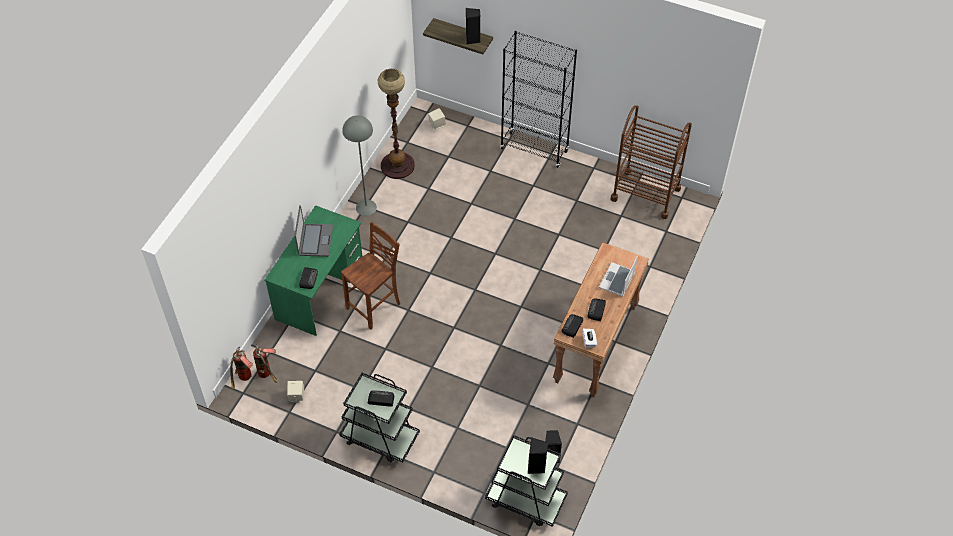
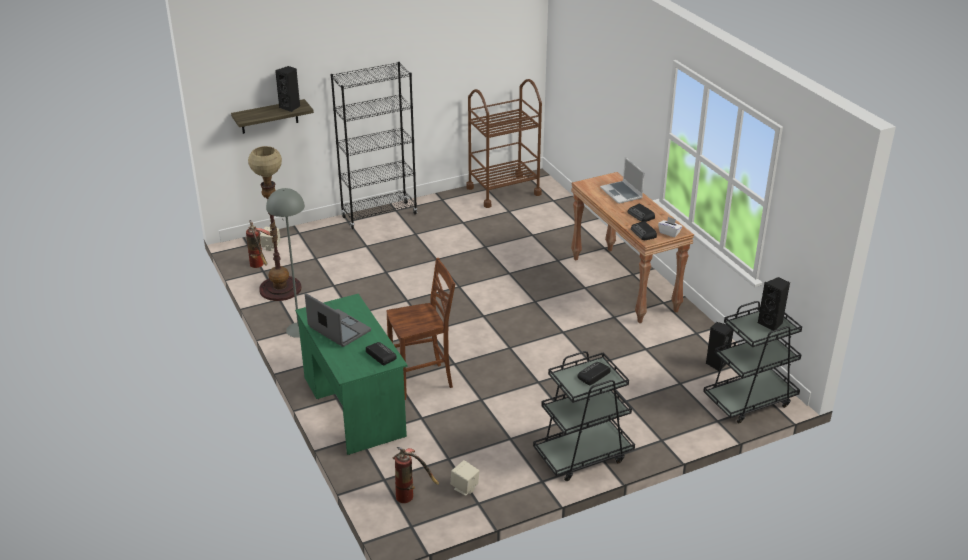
camera: 50 degrees left, 20 degrees down
(244, 379) = (395, 517): fire extinguisher -> fire extinguisher (260, 266)
(375, 306) = (423, 381): brown chair -> brown chair turned 75 degrees clockwise

